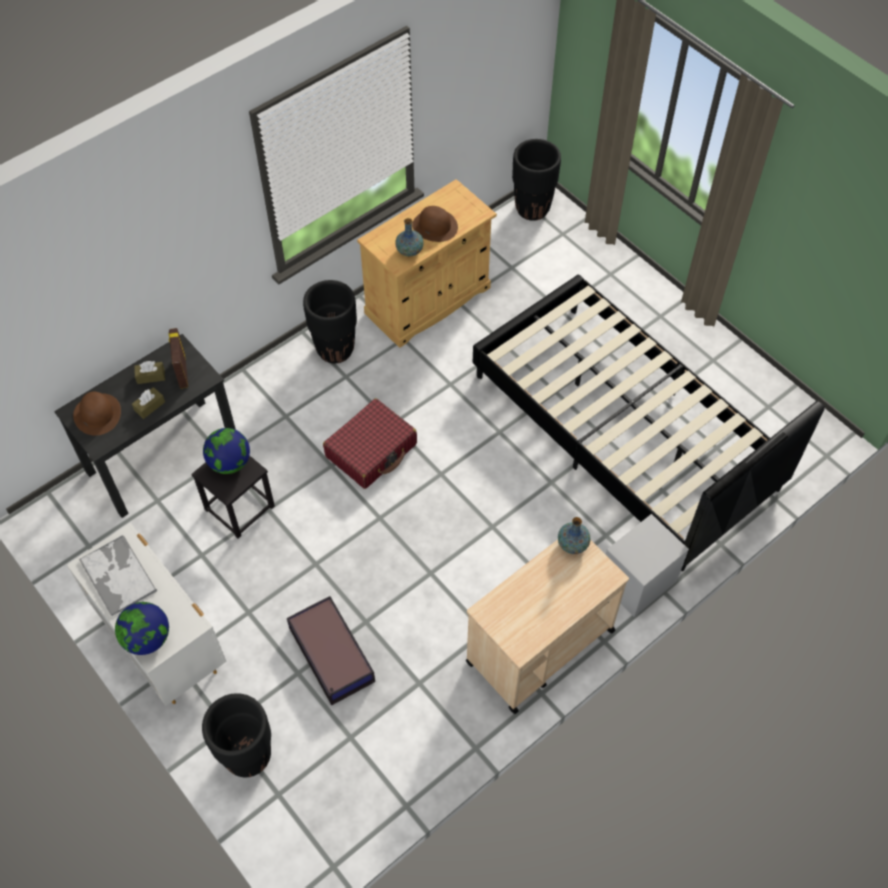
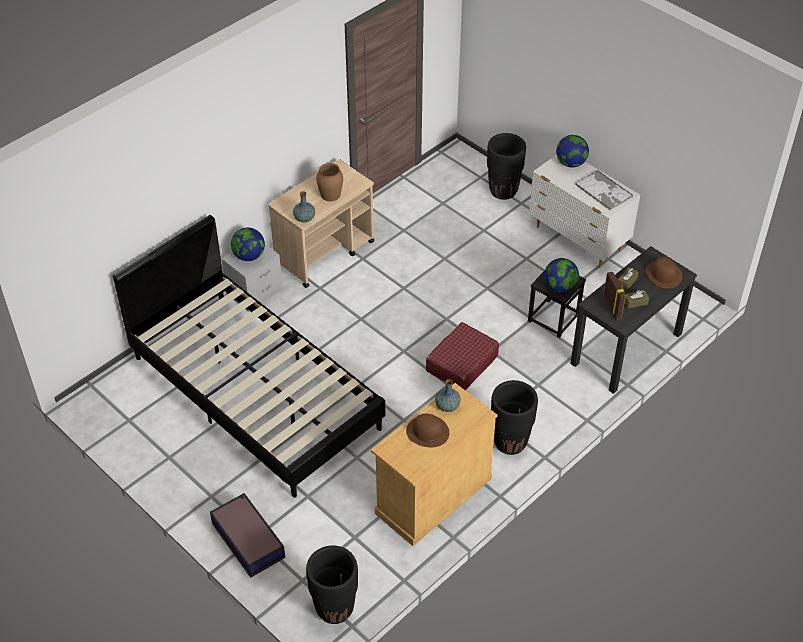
camera: 175 degrees right, 10 degrees down
(331, 656) = (463, 239): storage box -> storage box (248, 539)
(534, 589) = (330, 194): none -> brown vase
(649, 549) = (249, 256): none -> globe

